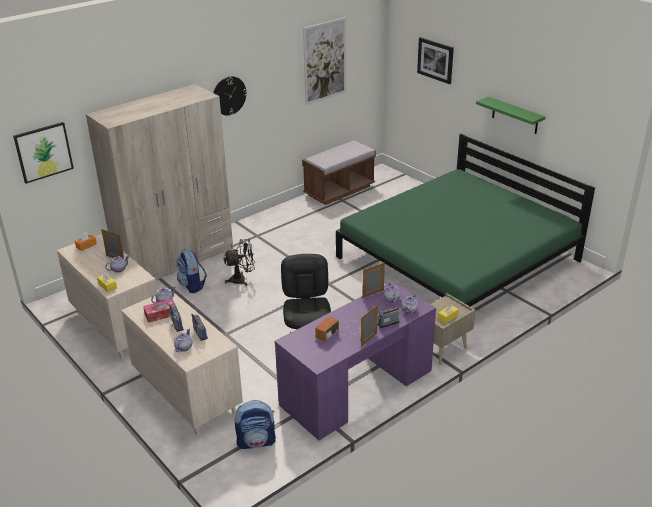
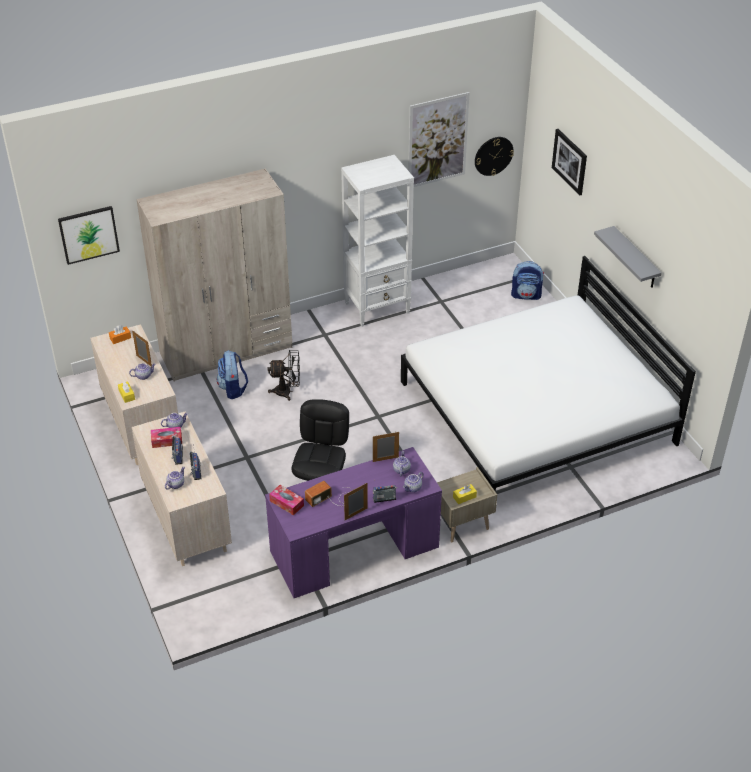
camera: 15 degrees right, 10 degrees up
(229, 95) = (308, 179): wall clock -> wall clock (493, 156)
(256, 441) = (235, 585): backpack -> backpack (526, 295)
(293, 212) = (378, 308): none -> white bookcase
(299, 344) = (286, 503): none -> tissue box
(339, 191) = (443, 286): brown bench -> none
(458, 259) = (536, 412): green bed -> white bed
(515, 116) = (635, 258): green shelf -> grey shelf

